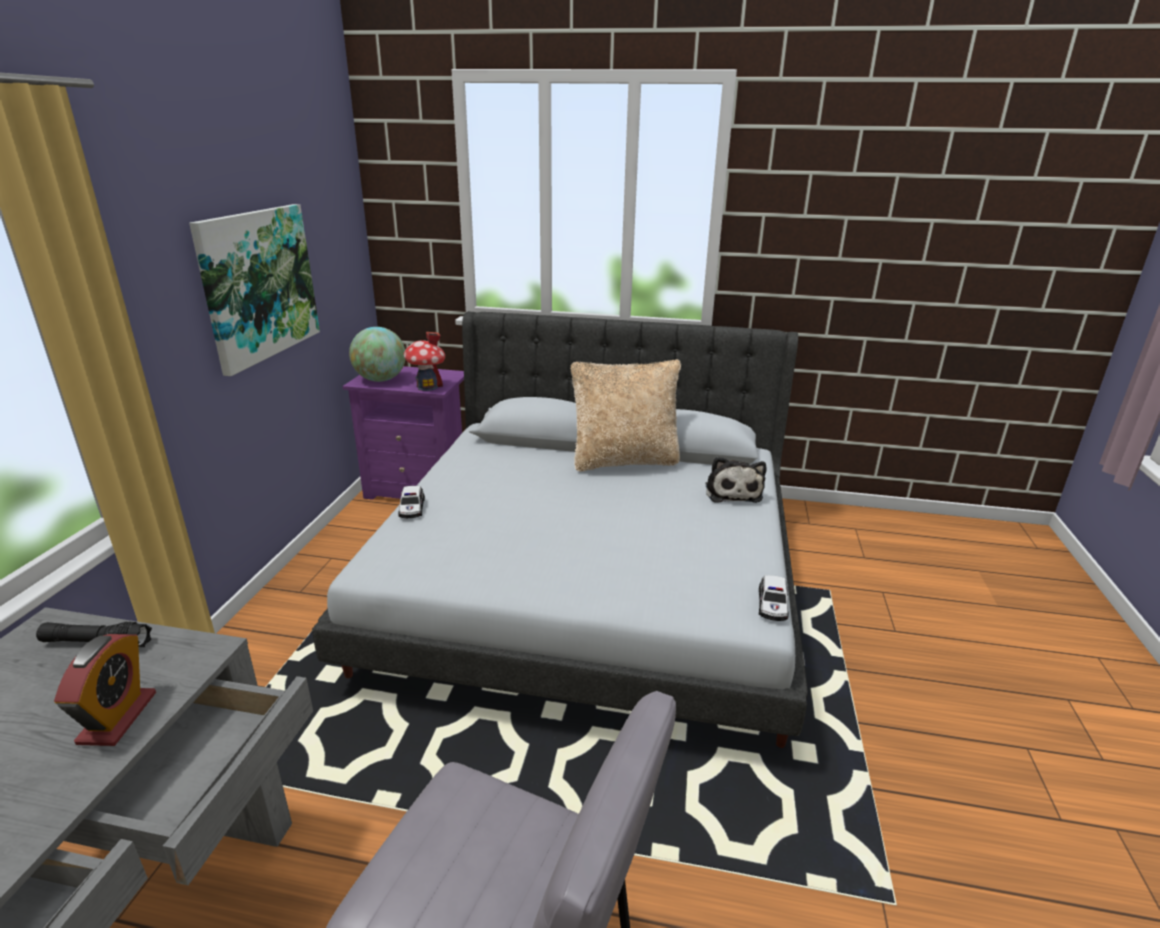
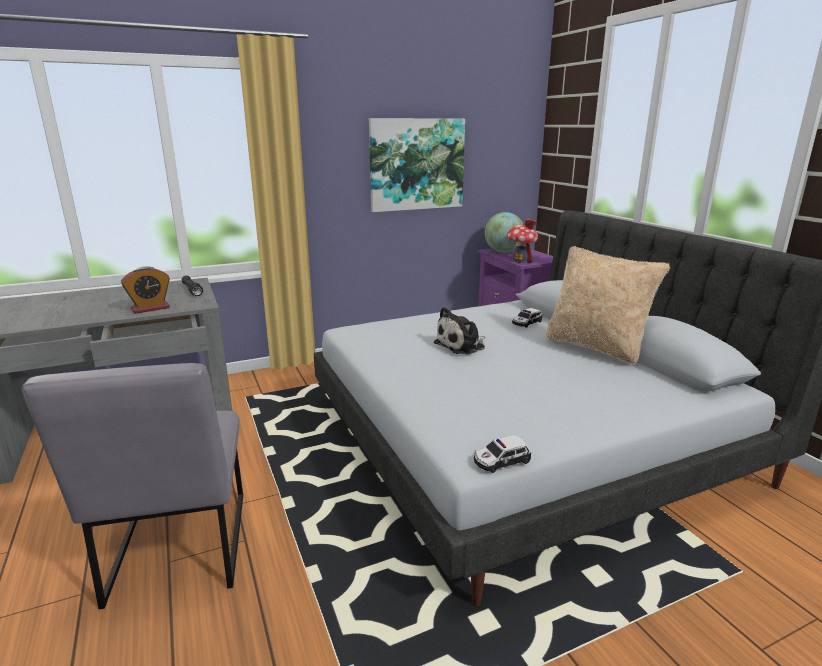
camera: 55 degrees right, 5 degrees down
(412, 508) = (415, 317): toy car -> toy car (526, 323)
(732, 492) = (645, 398): plush toy -> plush toy (462, 345)

